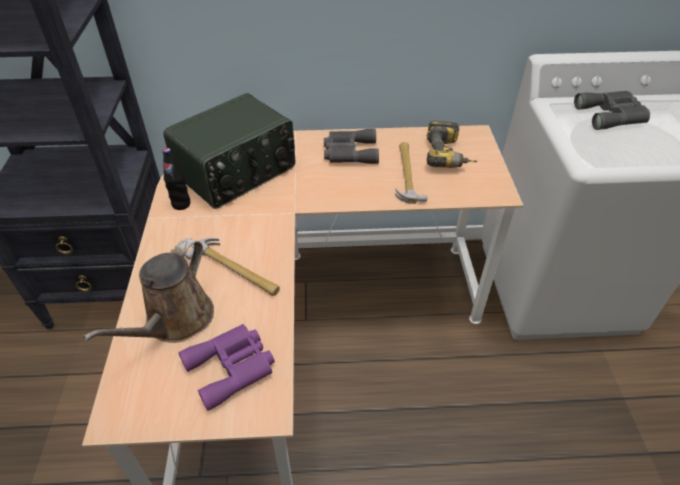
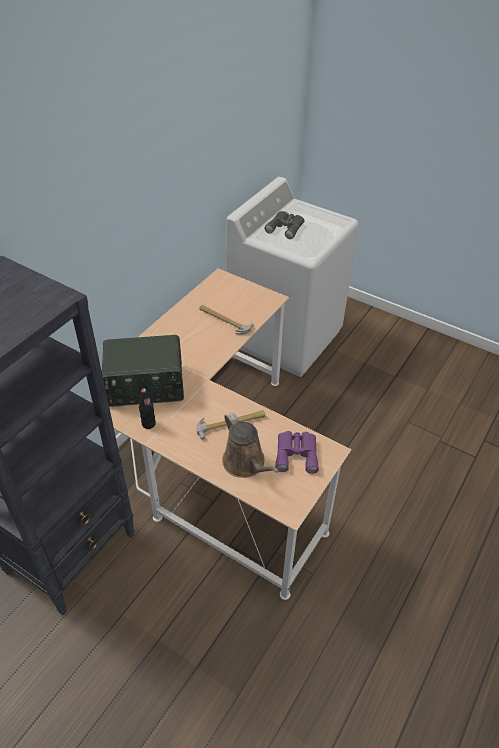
camera: 55 degrees left, 0 degrees up
(237, 173) = (145, 386): radio -> radio turned 90 degrees clockwise
(349, 152) = (180, 331): grey binoculars -> none
(449, 156) = (227, 297): power drill -> none

